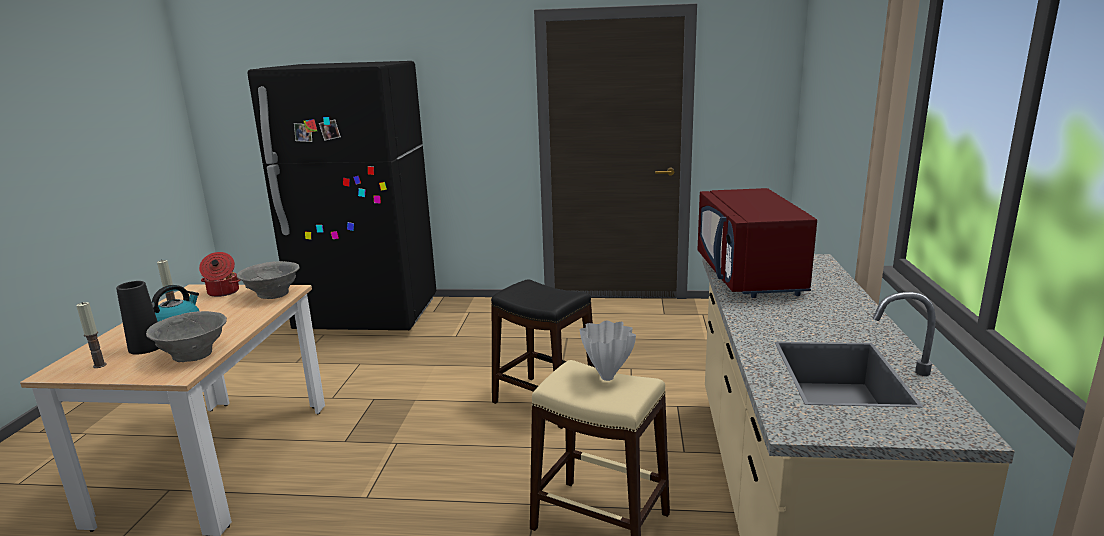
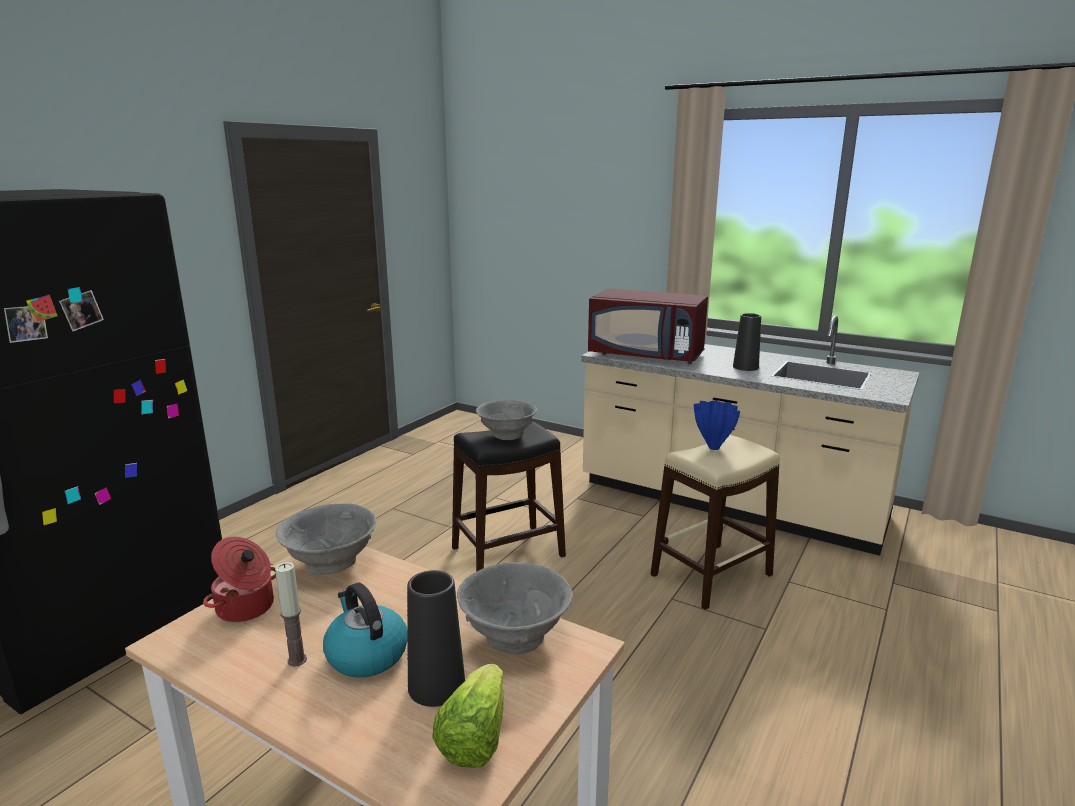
camera: 65 degrees left, 0 degrees up
(99, 365) = (474, 737): candle -> lettuce
(540, 293) = (506, 435): none -> grey bowl
(607, 377) = (713, 447): white vase -> blue vase
(790, 324) = (745, 367): none -> black vase

